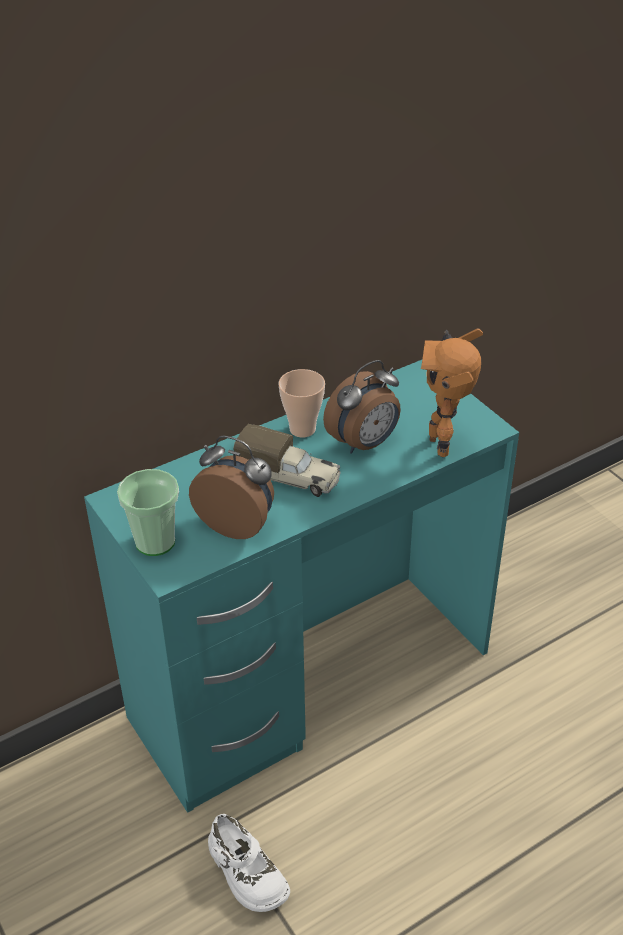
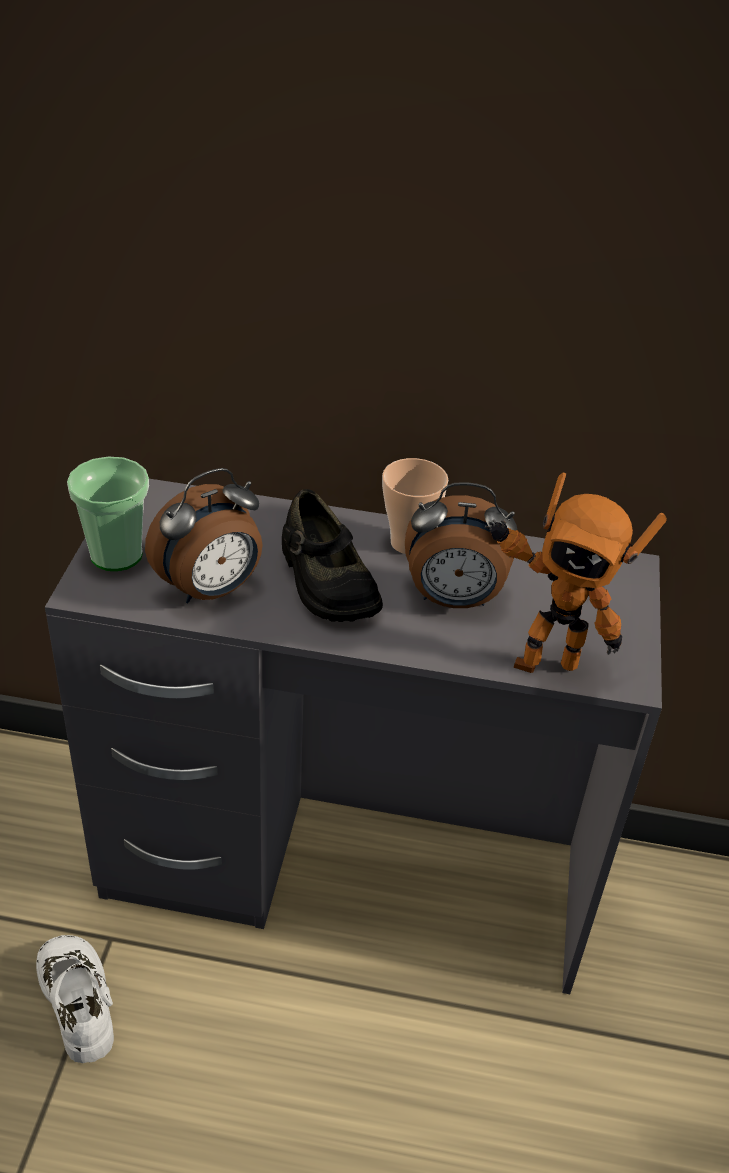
camera: 40 degrees right, 0 degrees up
(237, 523) = (211, 590): alarm clock -> alarm clock turned 75 degrees clockwise
(246, 873) = (79, 1000): white shoe -> white shoe turned 150 degrees clockwise
(289, 477) = (325, 581): toy truck -> black shoe
(311, 683) = (347, 871): turquoise desk -> grey desk
(444, 445) = (544, 660): toy robot -> toy robot turned 120 degrees counterclockwise

